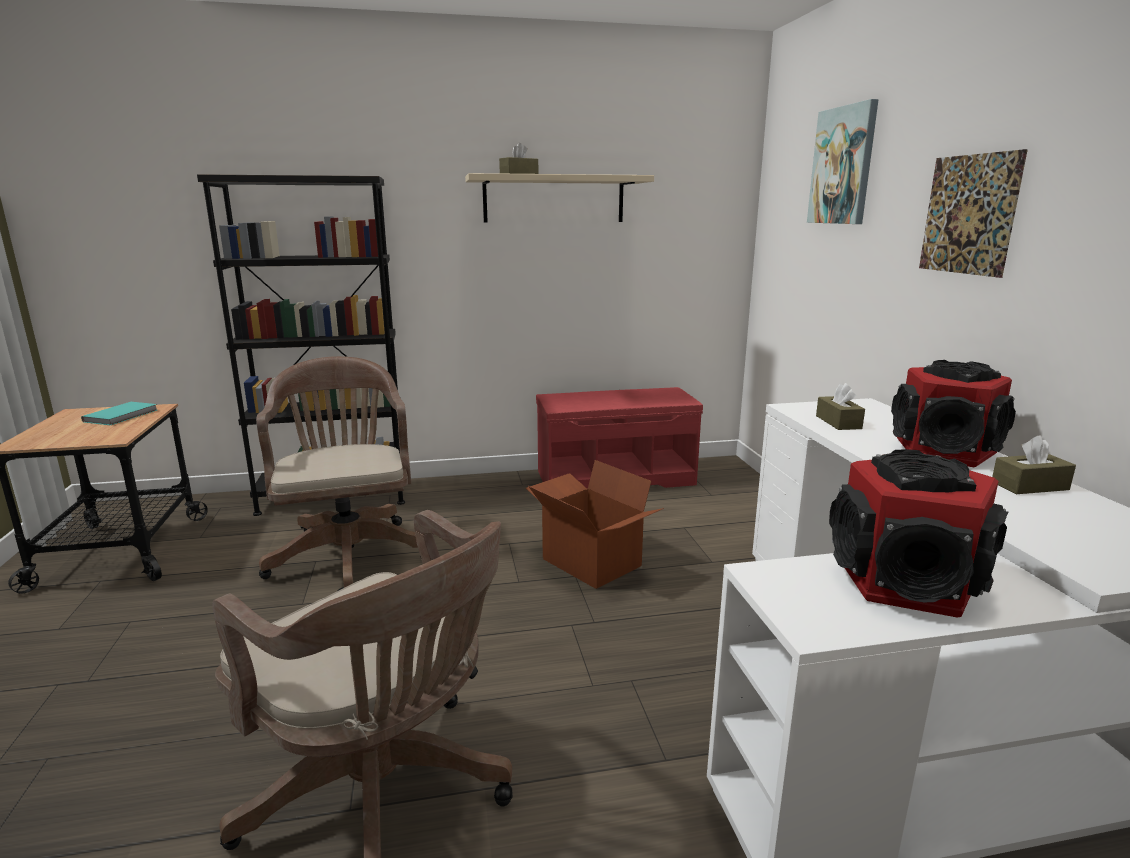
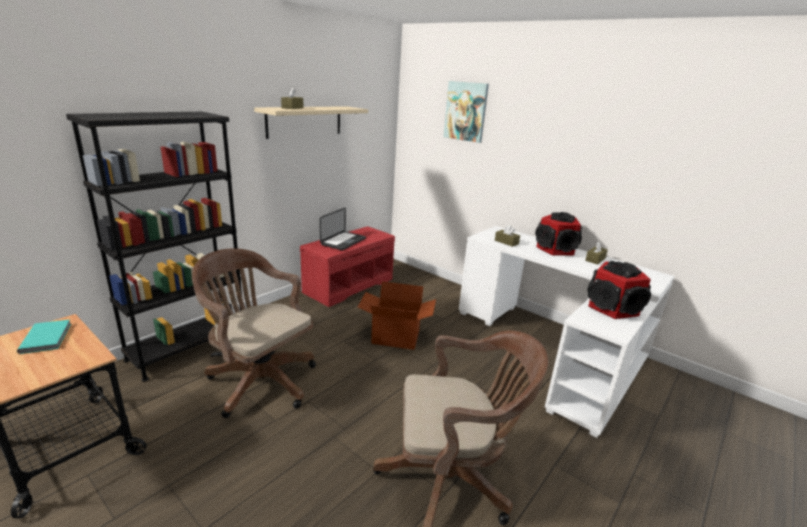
camera: 40 degrees left, 5 degrees up
(603, 398) = (343, 241): none -> laptop
(968, 214) = (545, 147): picture -> none

